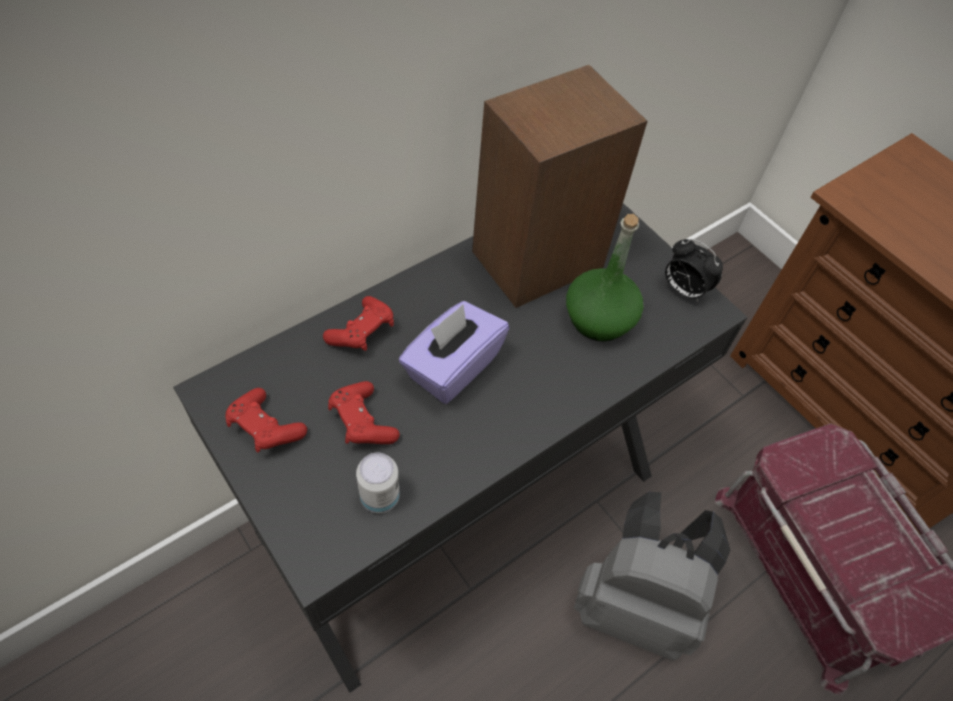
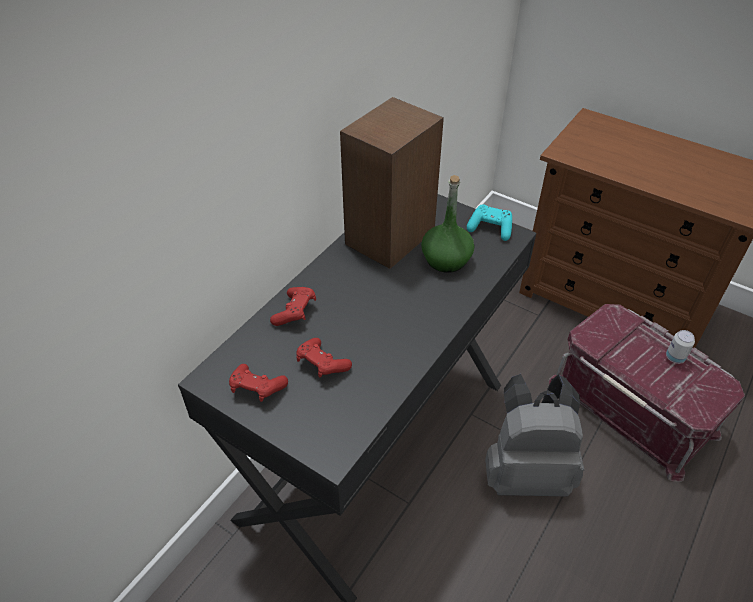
camera: 15 degrees left, 10 degrees down
(380, 497) = (355, 404): can -> can (675, 357)
(452, 367) = (365, 314): purple tissue box -> none
(683, 290) = (490, 229): alarm clock -> turquoise game controller

